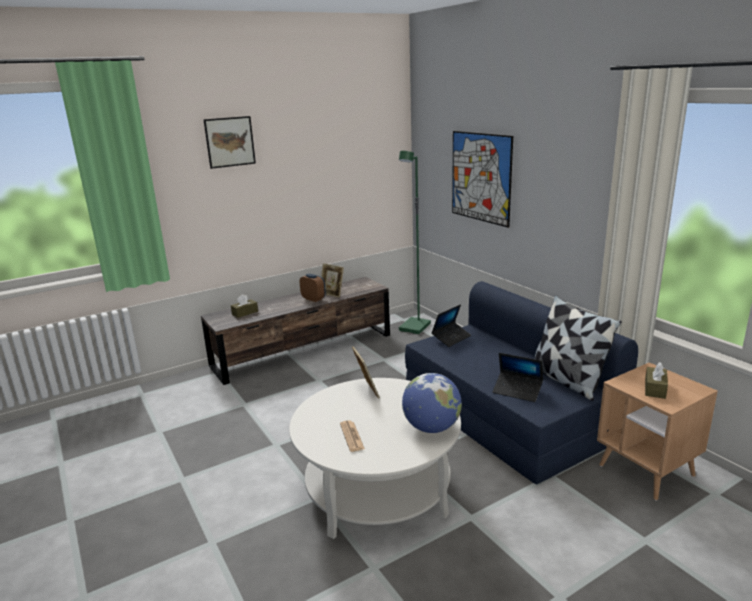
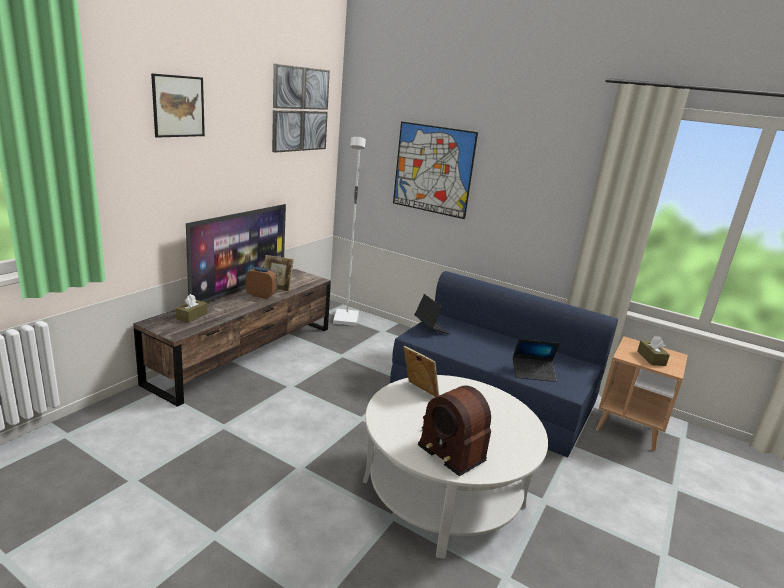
camera: 30 degrees left, 0 degrees up
(300, 293) = (239, 290): none -> television
(352, 436) = (453, 444): newspaper -> radio
(359, 130) = (300, 109): none -> picture
(415, 327) = (346, 319): green floor lamp -> white floor lamp
(431, 428) = (515, 421): globe -> none
(451, 338) = (431, 328): laptop -> laptop turned 45 degrees counterclockwise
(567, 380) = (559, 358): pillow -> none

